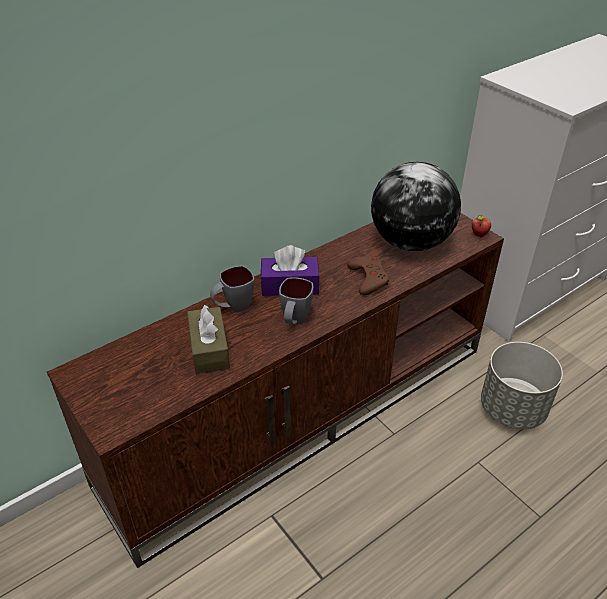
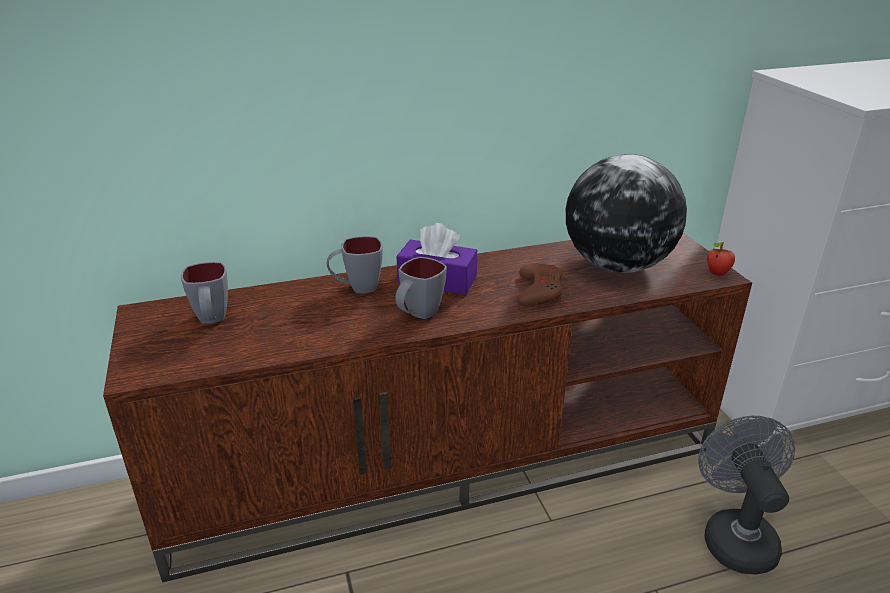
camera: 20 degrees right, 10 degrees down
(139, 366) = (212, 321): none -> grey mug
(209, 349) = (300, 321): brown tissue box -> none
(512, 409) = (734, 536): grey planter -> grey fan

